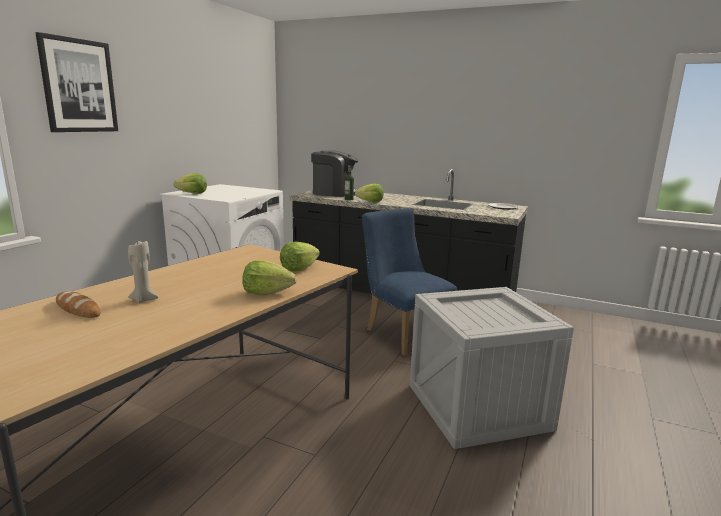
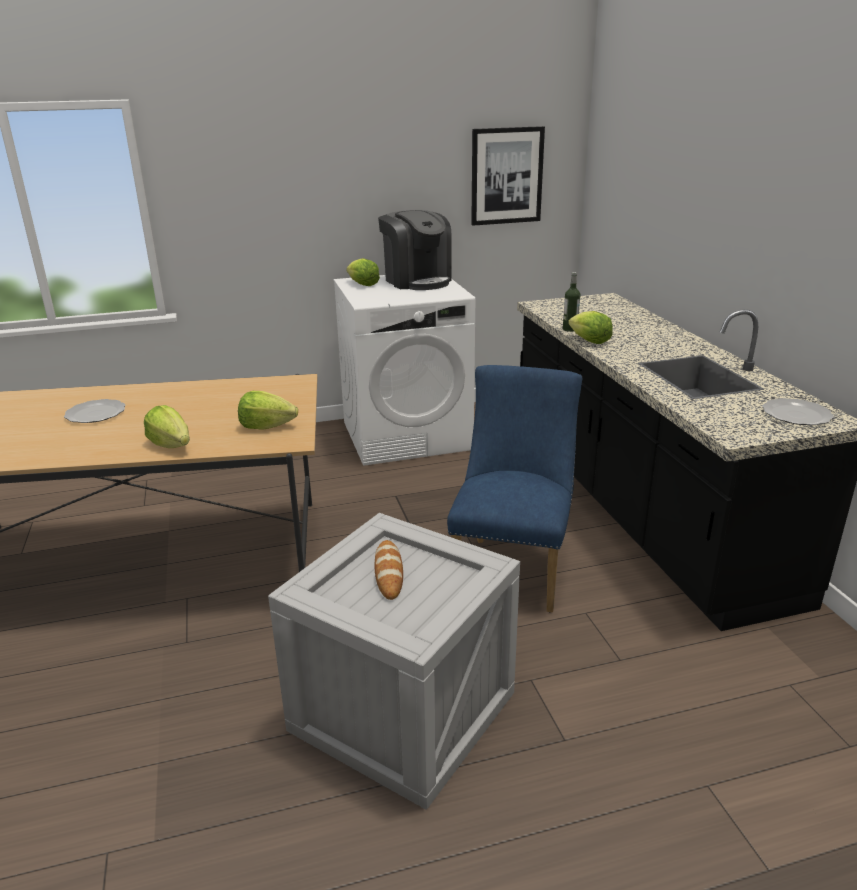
camera: 50 degrees right, 10 degrees up
(78, 309) = (50, 407): bread -> bread (388, 572)
(79, 86) = (229, 151): picture -> picture (506, 176)
(144, 299) = (95, 414): beige candle -> plate
(334, 193) = (588, 310): coffee machine -> coffee machine (417, 281)

